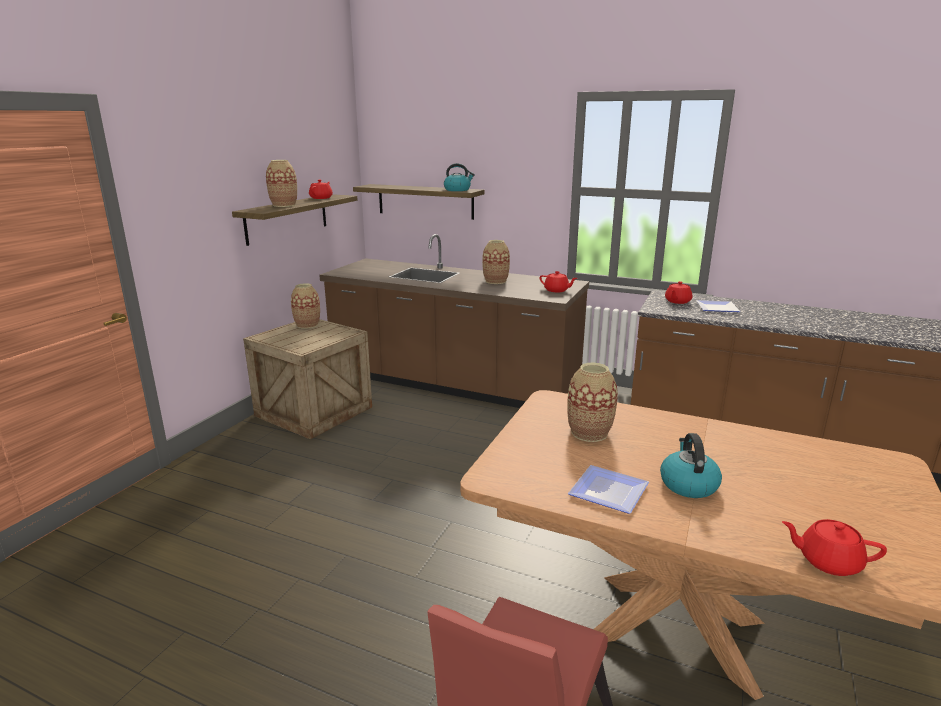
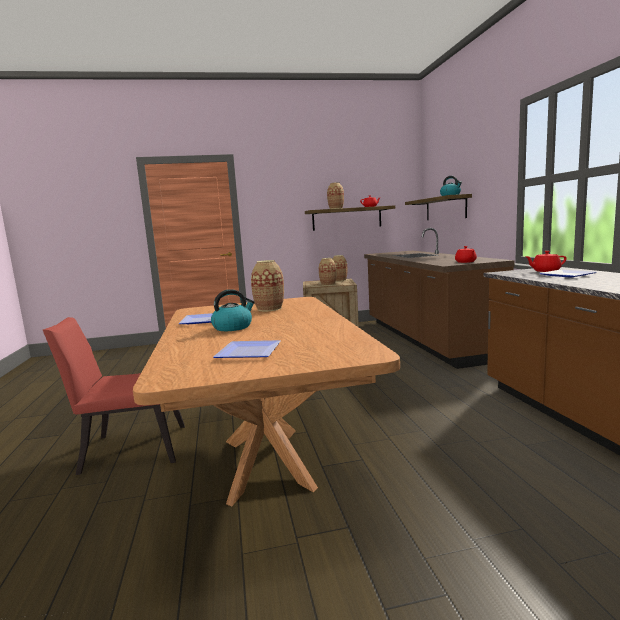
camera: 55 degrees right, 10 degrees down
(495, 281) = (443, 258): vase -> vase (328, 284)
(827, 561) = (172, 356): red teapot -> none
(849, 511) = (250, 353): none -> plate

